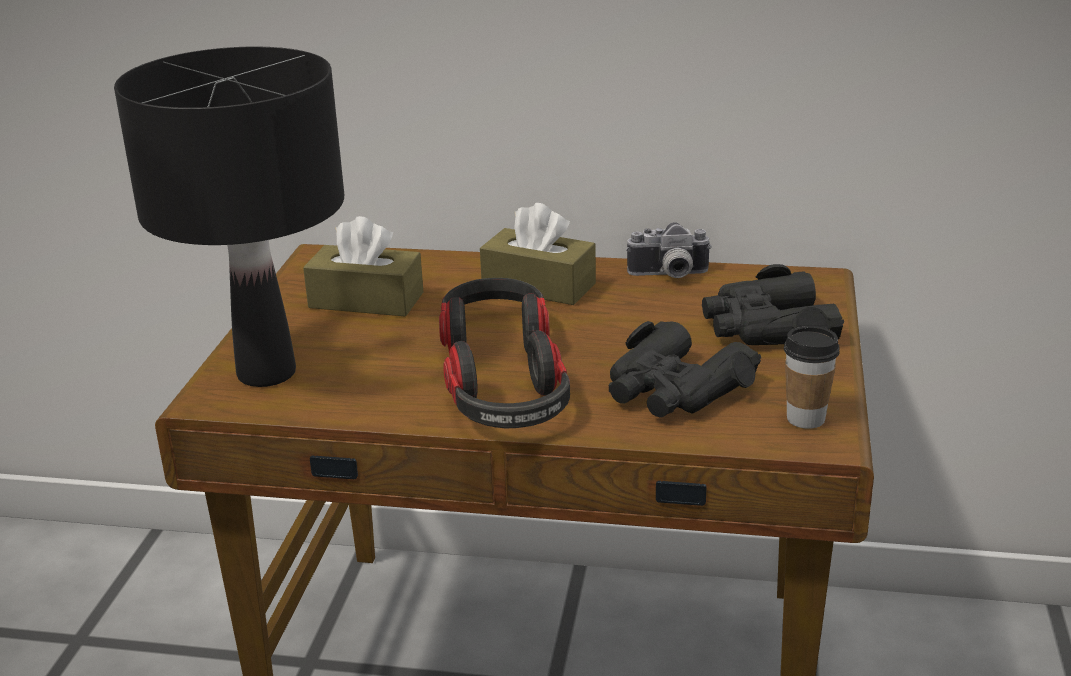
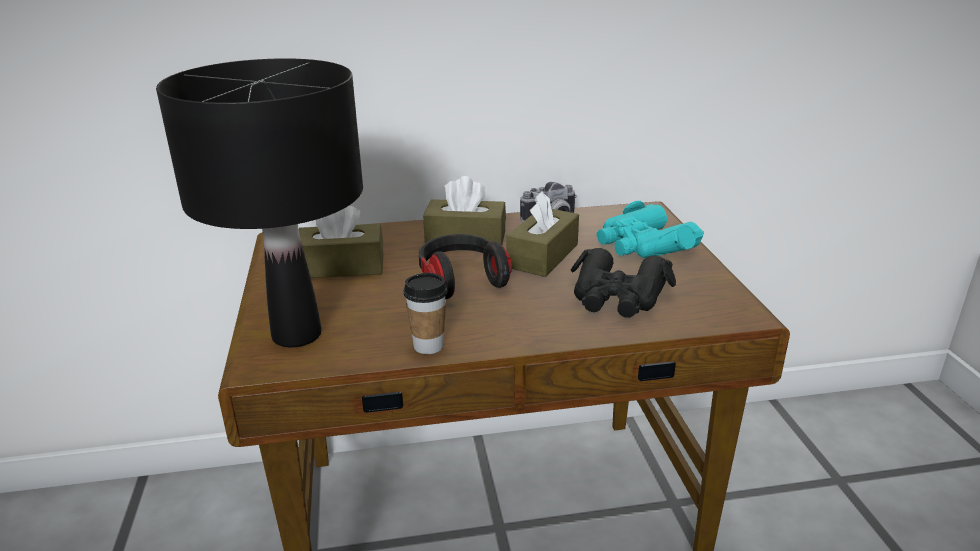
camera: 20 degrees left, 0 degrees up
(511, 413) = (515, 333): headphones -> none
(619, 323) = (543, 256): none -> brown tissue box
(767, 327) = (643, 245): black binoculars -> turquoise binoculars
(805, 418) = (720, 302): cup -> cup (428, 346)

